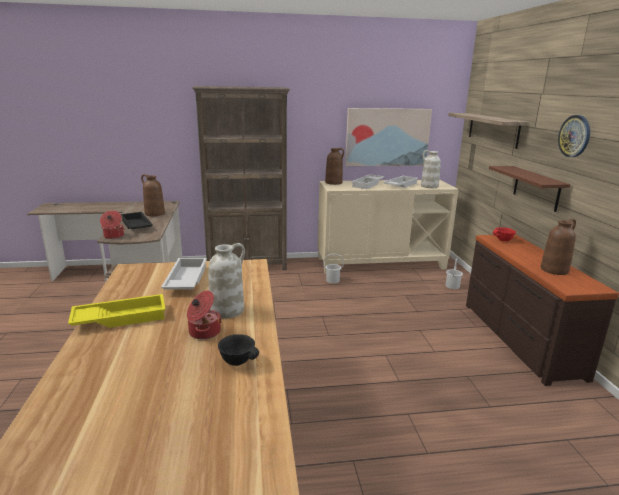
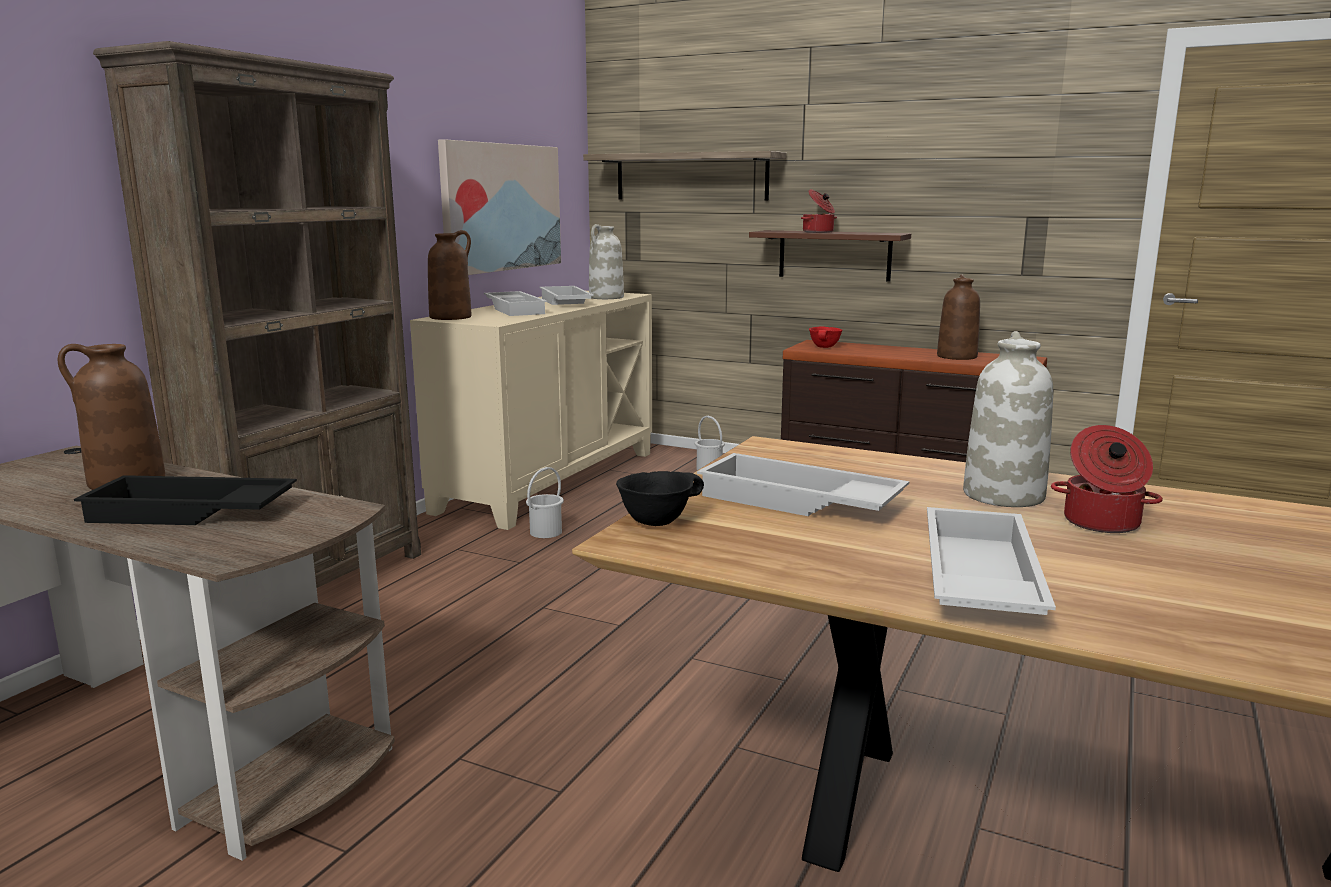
camera: 55 degrees left, 5 degrees down
(113, 236) = (227, 549): cooking pot -> cooking pot (818, 232)
(121, 317) = (975, 580): yellow tray -> white tray
(238, 361) = (1238, 518): black bowl -> black bowl (656, 521)
(574, 136) = (902, 161): wall clock -> none

